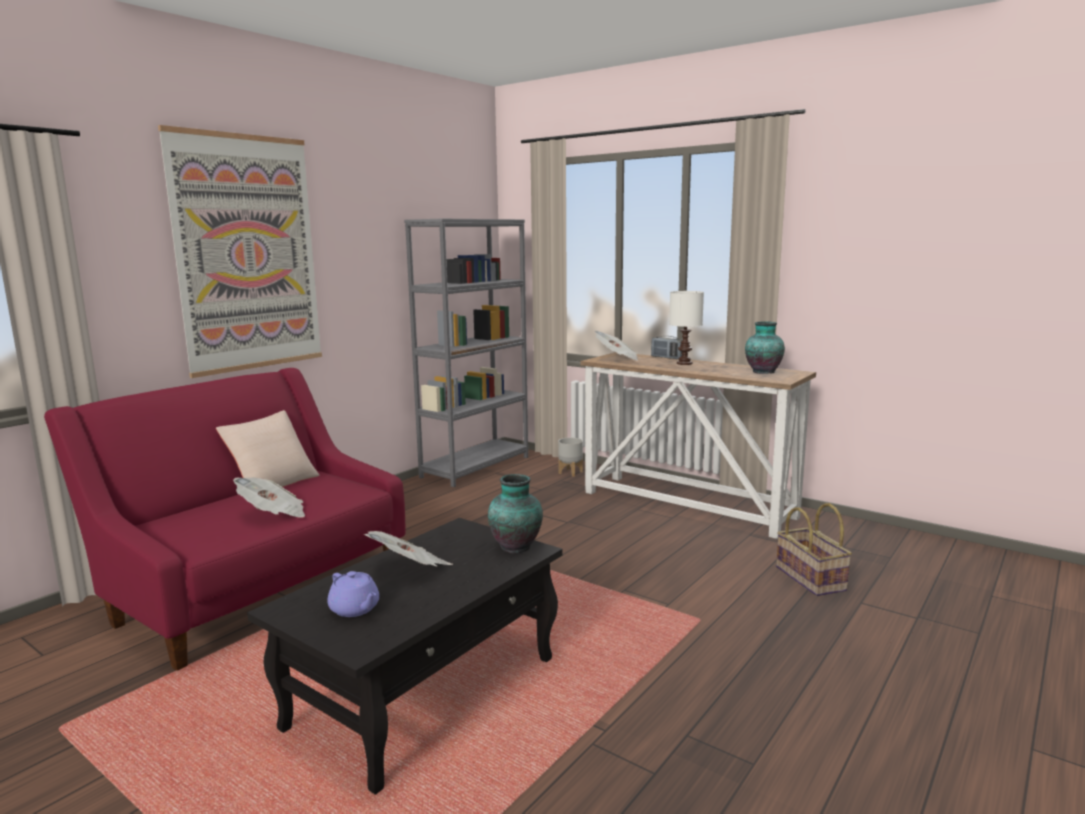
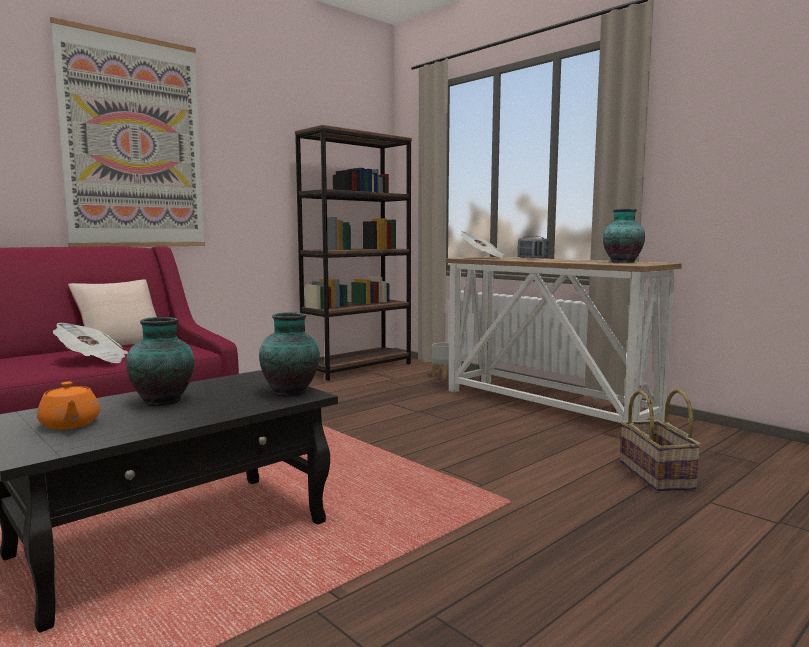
camera: 10 degrees right, 5 degrees down
(355, 609) = (70, 424): purple teapot -> orange teapot
(410, 569) = (164, 401): newspaper -> vase
(476, 467) = (358, 368): grey bookcase -> brown bookcase
(684, 363) = (546, 259): white table lamp -> none

